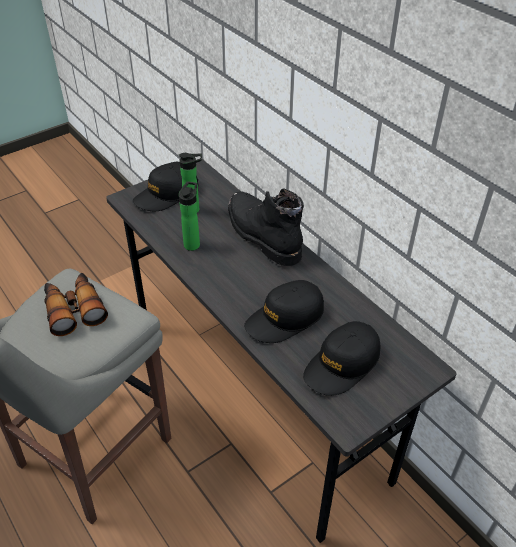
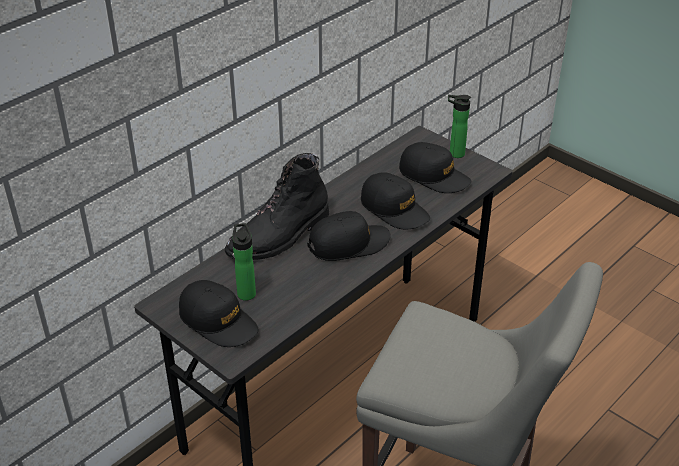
camera: 100 degrees left, 5 degrees down
(74, 309) = (430, 357): binoculars -> none
(192, 243) = (306, 283): bottle -> bottle (454, 154)
(238, 276) = (348, 244): none -> black cap

